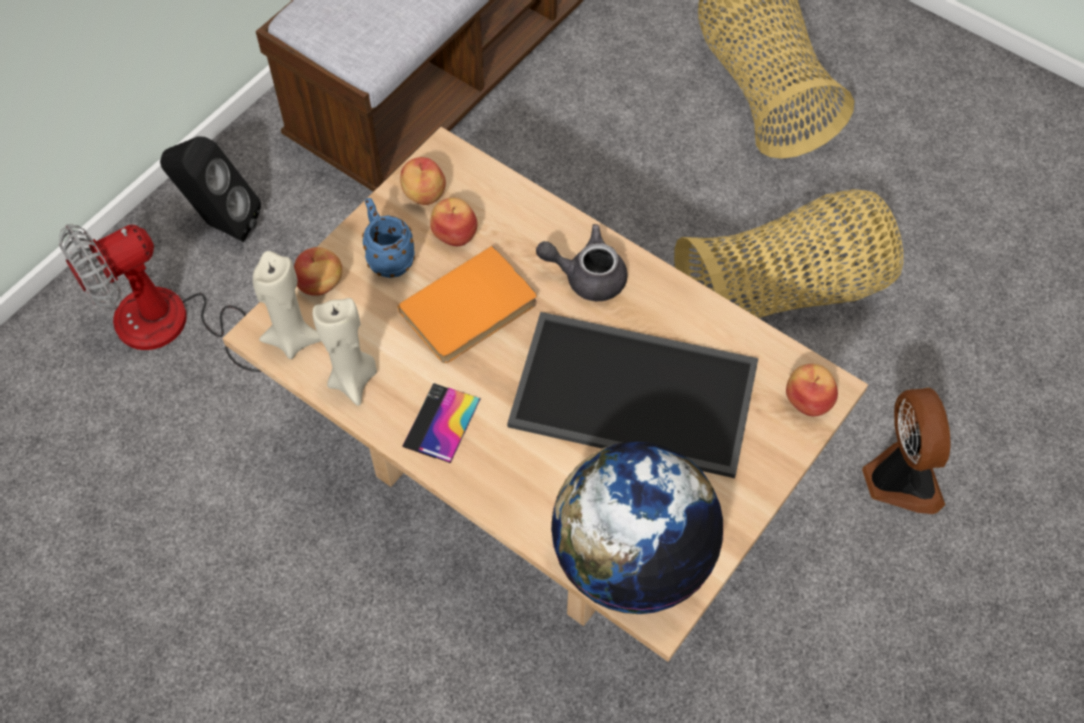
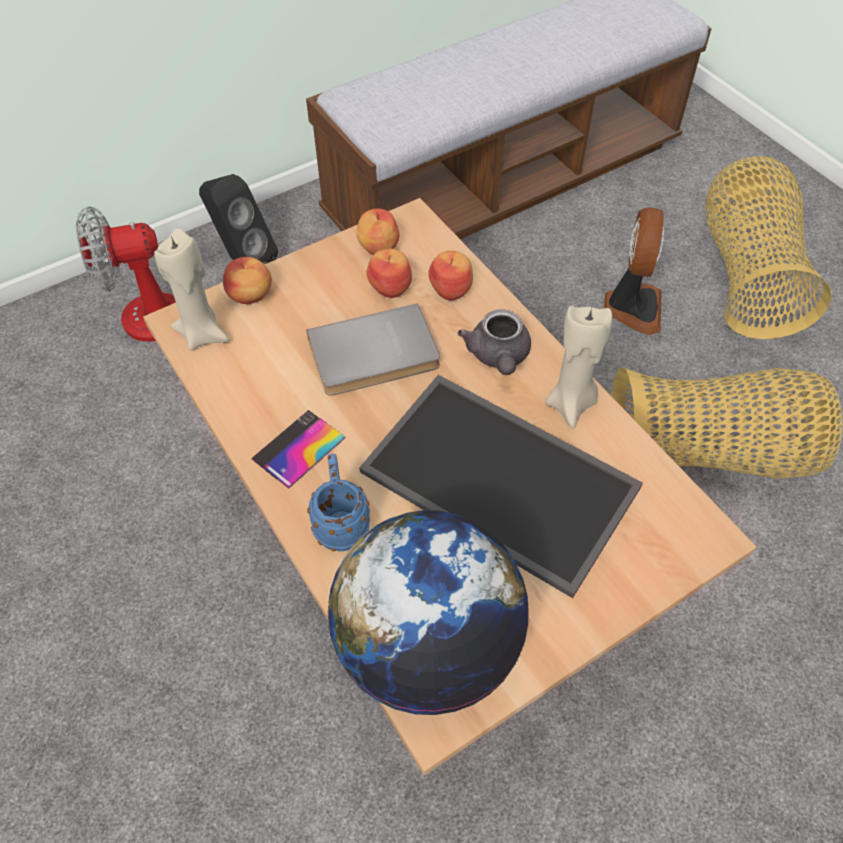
camera: 20 degrees right, 5 degrees down
(353, 379) = (237, 385): beige candle -> beige candle (571, 404)
(387, 256) = (321, 289): blue mug -> blue mug (341, 522)
(471, 310) = (375, 356): orange book -> grey book
(586, 276) = (498, 357): grey teapot -> grey teapot turned 120 degrees counterclockwise
(808, 400) = (683, 542): apple -> apple (451, 289)
(899, 478) = (772, 665): fan -> fan (631, 307)

